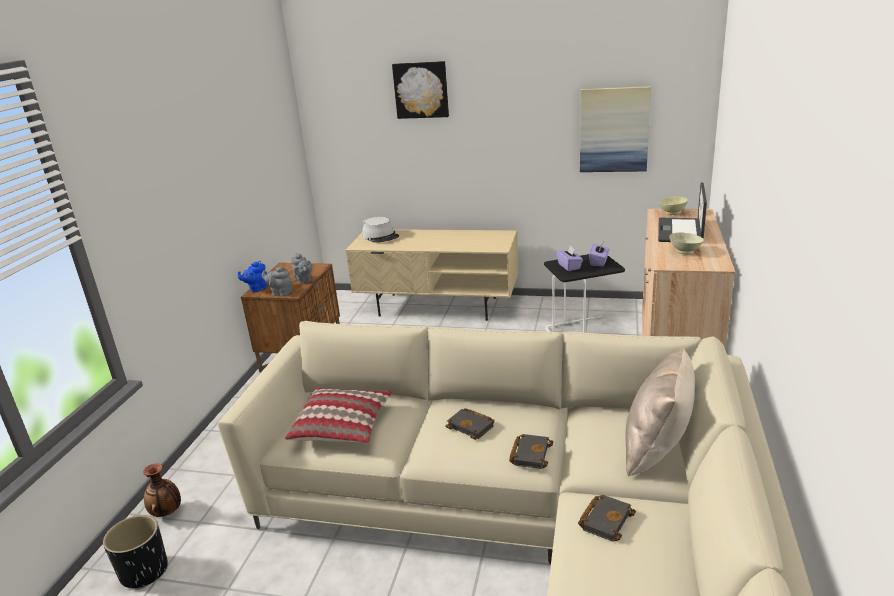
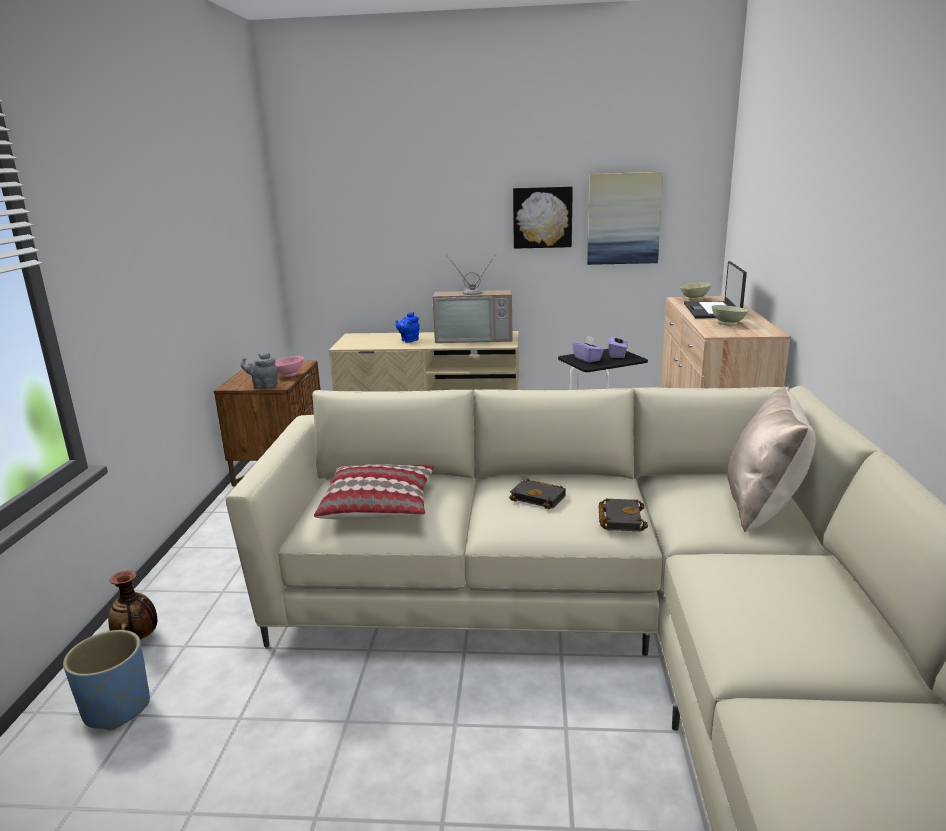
camera: 10 degrees left, 5 degrees down
(143, 572) = (116, 708): black planter -> blue planter
(256, 289) = (232, 383): blue teapot -> blue teapot (409, 340)
(304, 280) = (288, 375): grey teapot -> pink bowl
(380, 236) = (366, 338): grey hat -> none
(421, 90) = (415, 173): picture -> picture (542, 217)
(474, 238) = (474, 338): none -> television
(605, 519) = (739, 574): black book -> none

